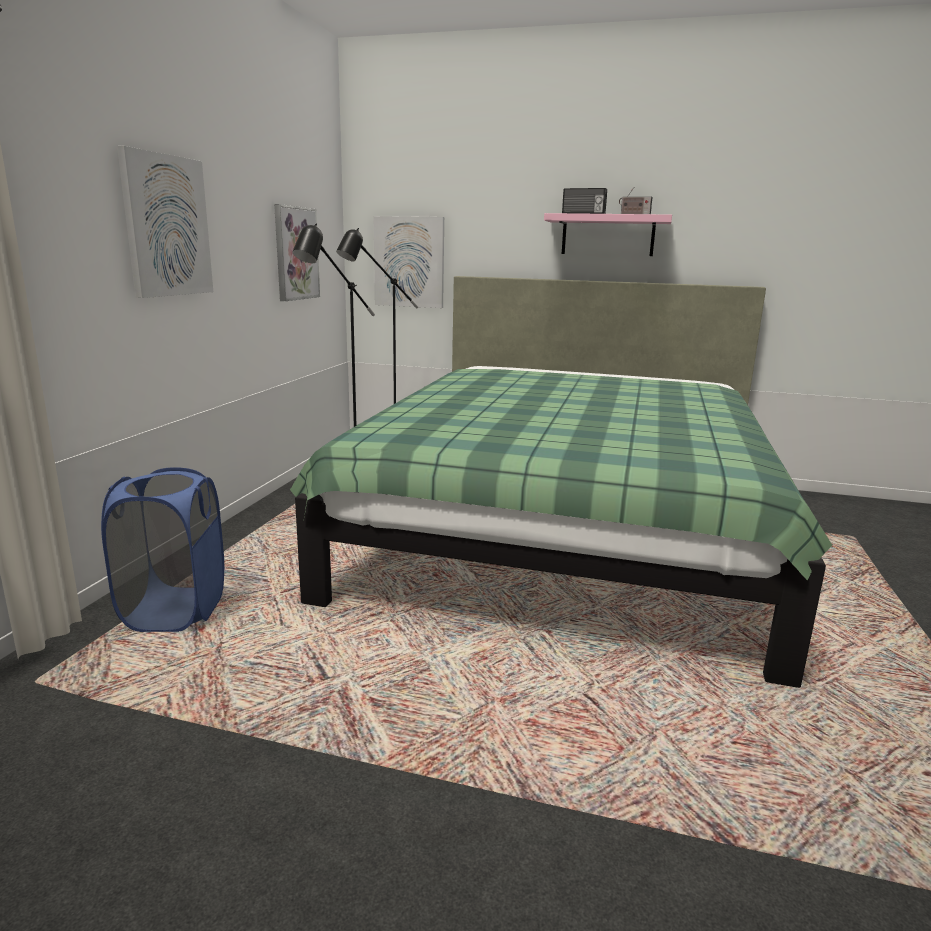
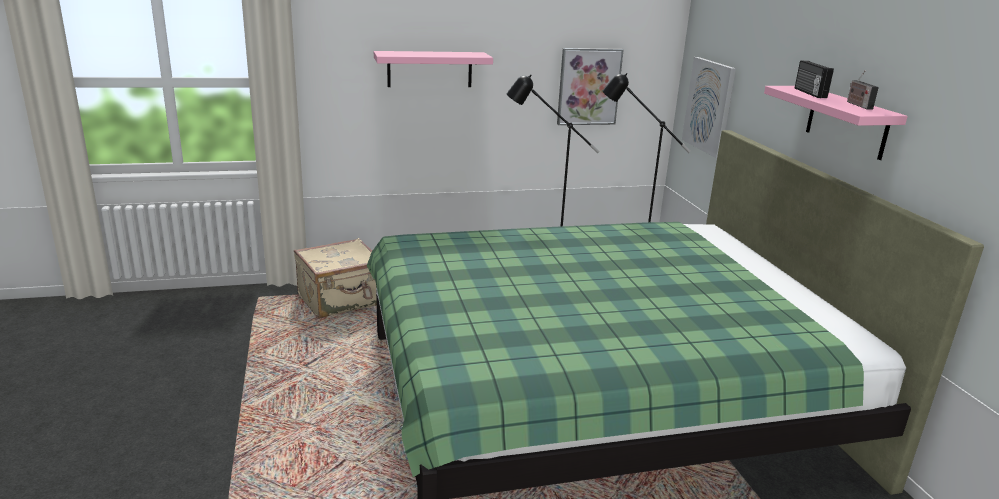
camera: 60 degrees right, 5 degrees up
(166, 226) = (429, 69): picture -> pink shelf
(175, 610) = (341, 300): blue laundry basket -> beige suitcase

